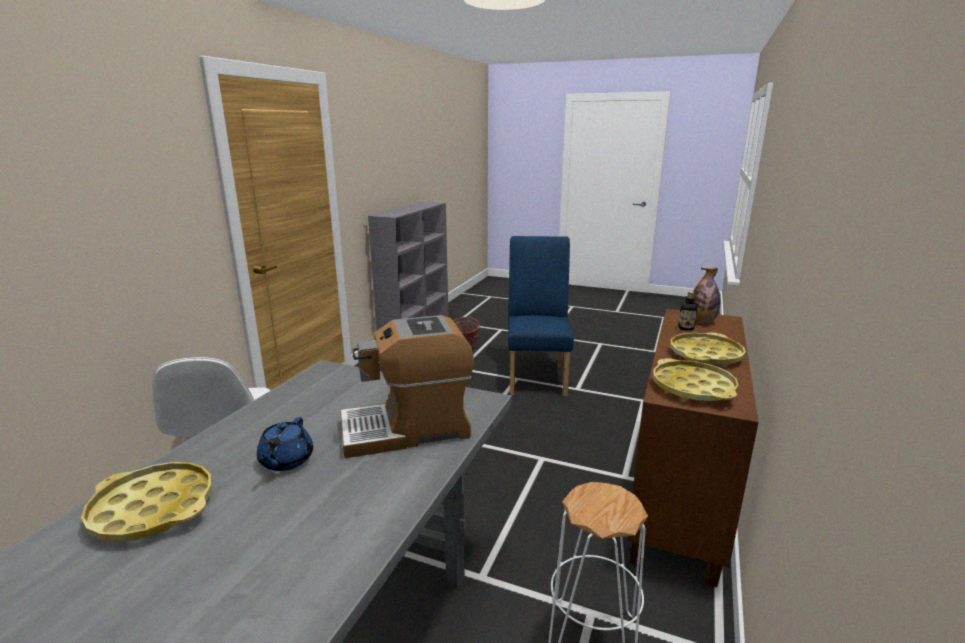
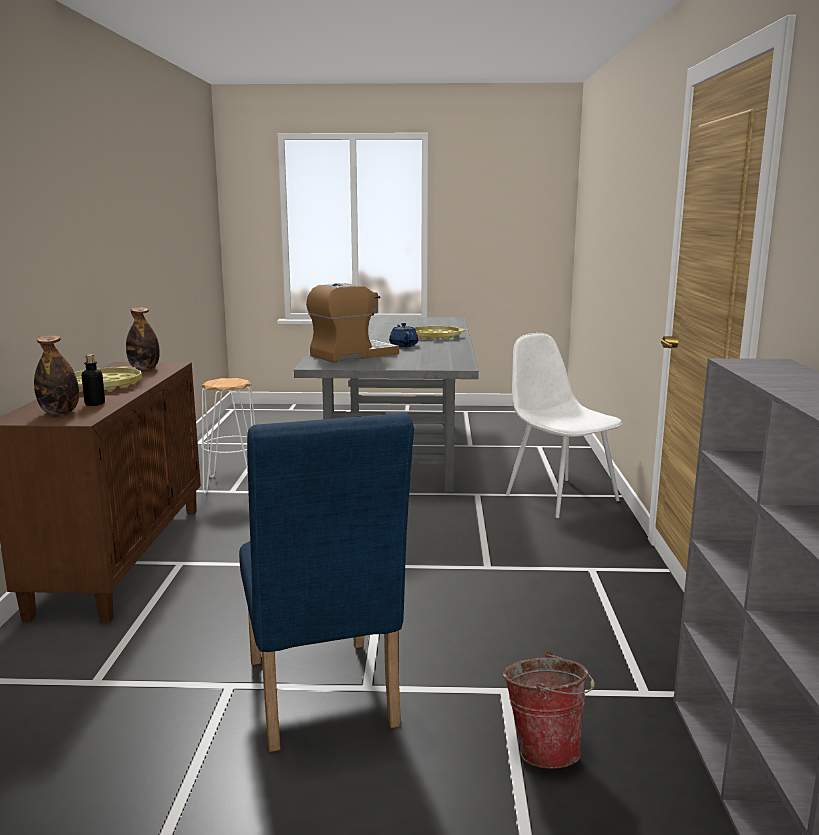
camera: 160 degrees right, 5 degrees down
(693, 388) = (144, 369): yellow tray -> bottle

